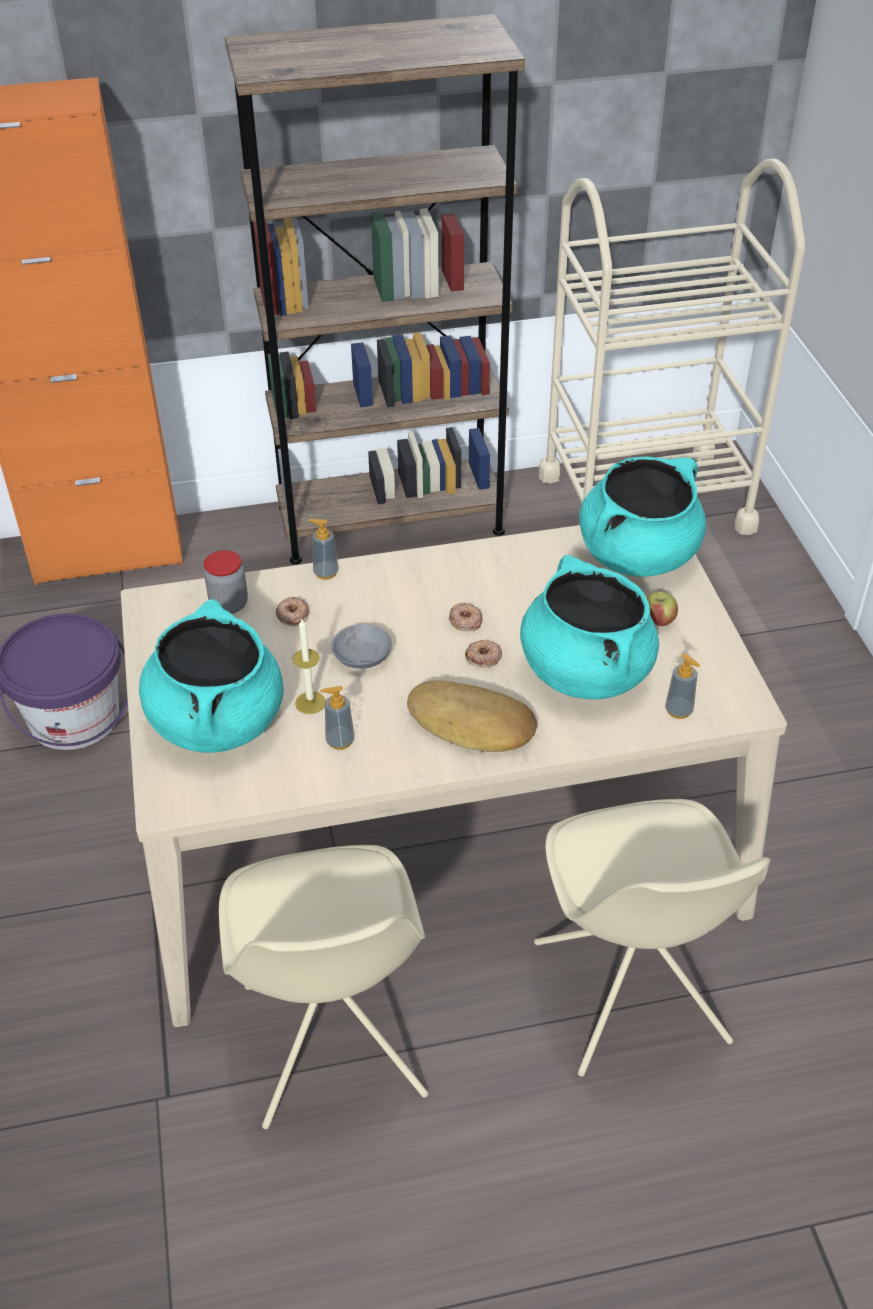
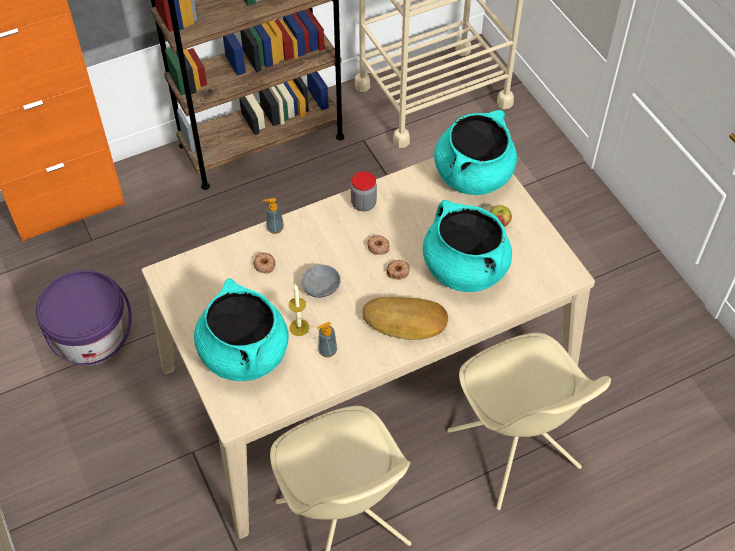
camera: 15 degrees left, 10 degrees up
(229, 604) = (219, 265): jar -> jar (363, 204)
(678, 710) = (528, 285): soap dispenser -> none

